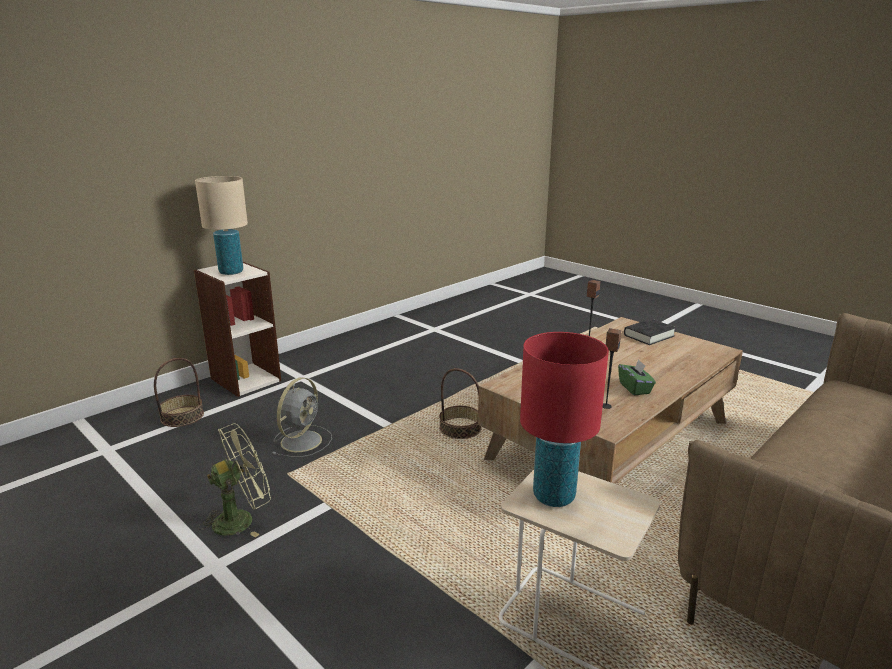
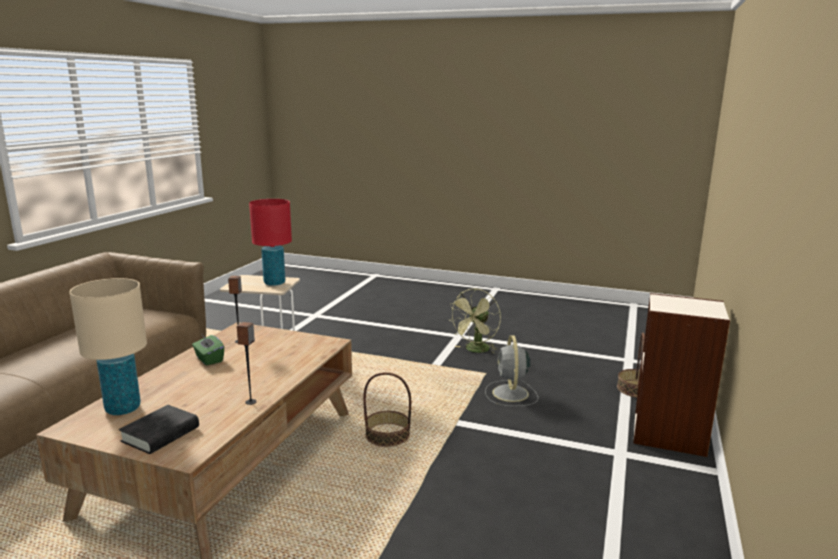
camera: 155 degrees right, 5 degrees down
(231, 272) = (679, 303): beige table lamp -> beige table lamp (123, 408)

